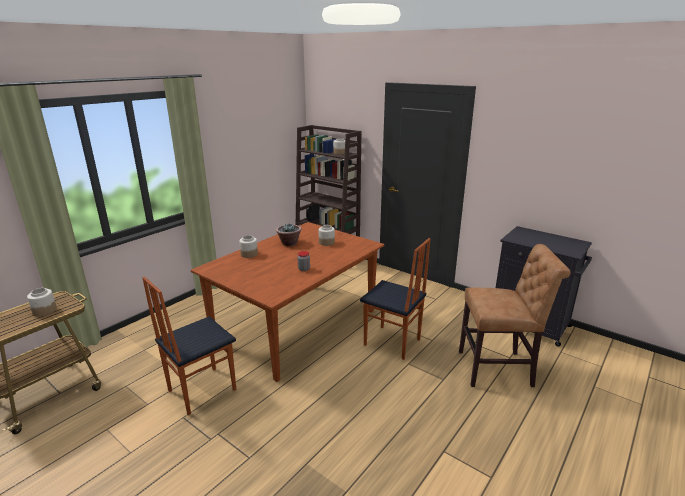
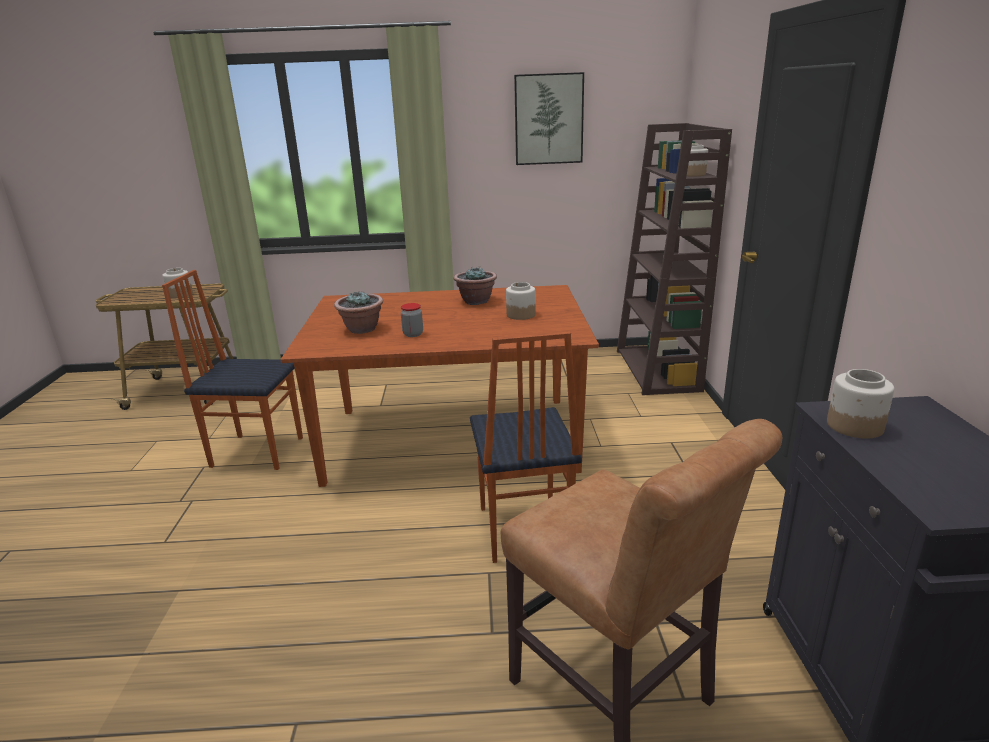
camera: 50 degrees right, 0 degrees up
(249, 129) = (548, 119): none -> picture
(249, 254) = (405, 299): jar -> jar (854, 426)
(272, 277) = (362, 329): none -> potted plant

